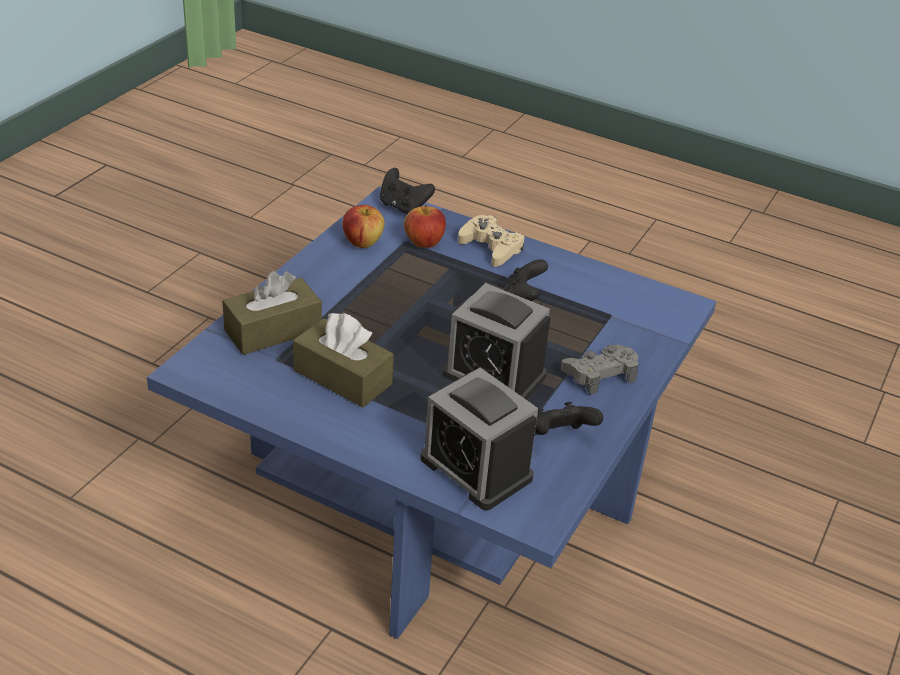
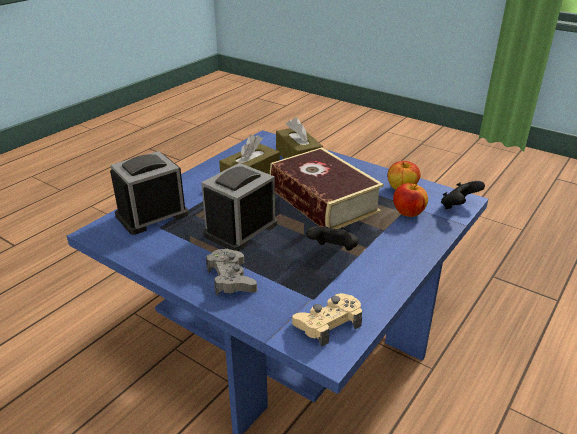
camera: 100 degrees right, 5 degrees down
(404, 306) = (323, 200): none -> book
(491, 247) = (409, 243): beige game controller -> beige game controller (328, 323)
(559, 437) = (167, 250): black game controller -> none

